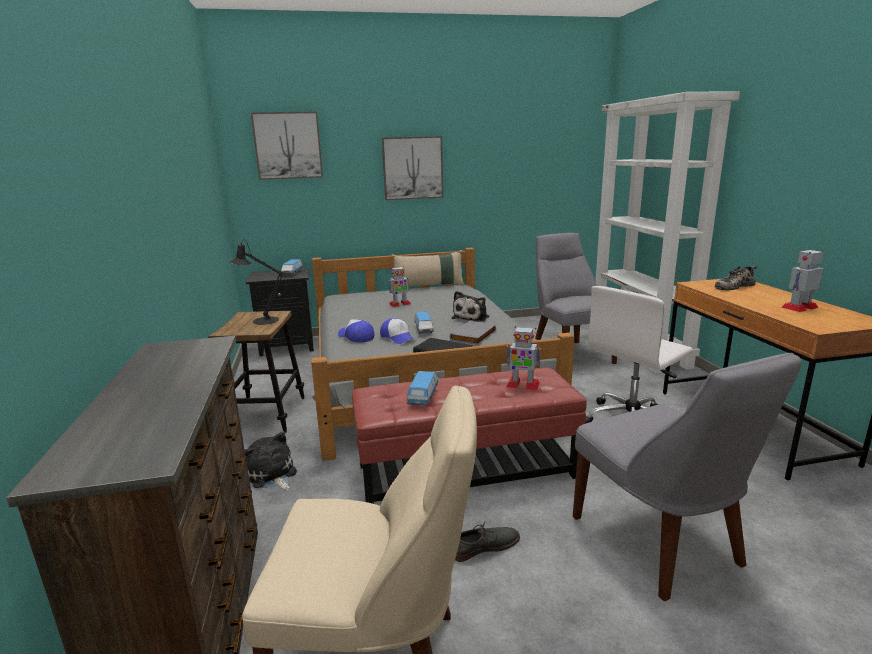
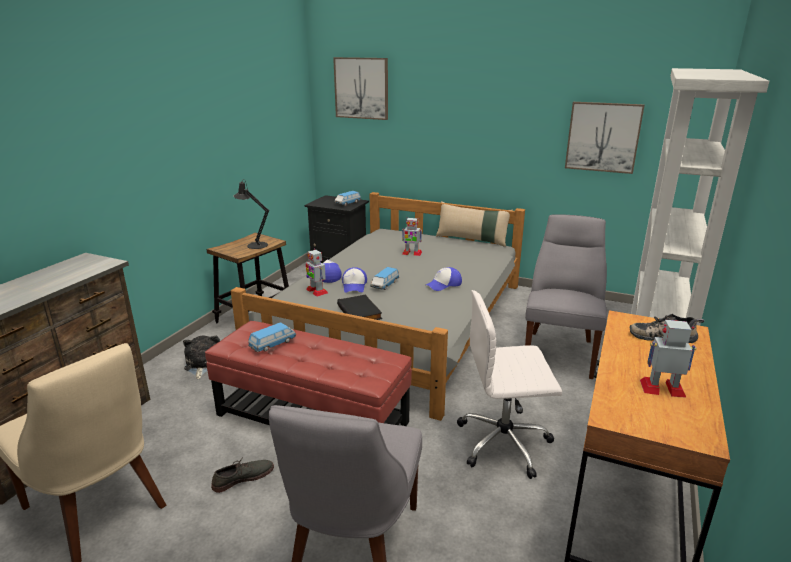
camera: 35 degrees right, 5 degrees up
(412, 168) = (471, 118): picture -> picture (603, 137)
(472, 317) = (444, 285): plush toy -> cap
(474, 336) = (412, 304): grey book -> none
(484, 546) = (243, 477): grey shoe -> grey shoe turned 45 degrees counterclockwise
(522, 385) = (352, 363): toy robot -> toy robot (316, 291)

